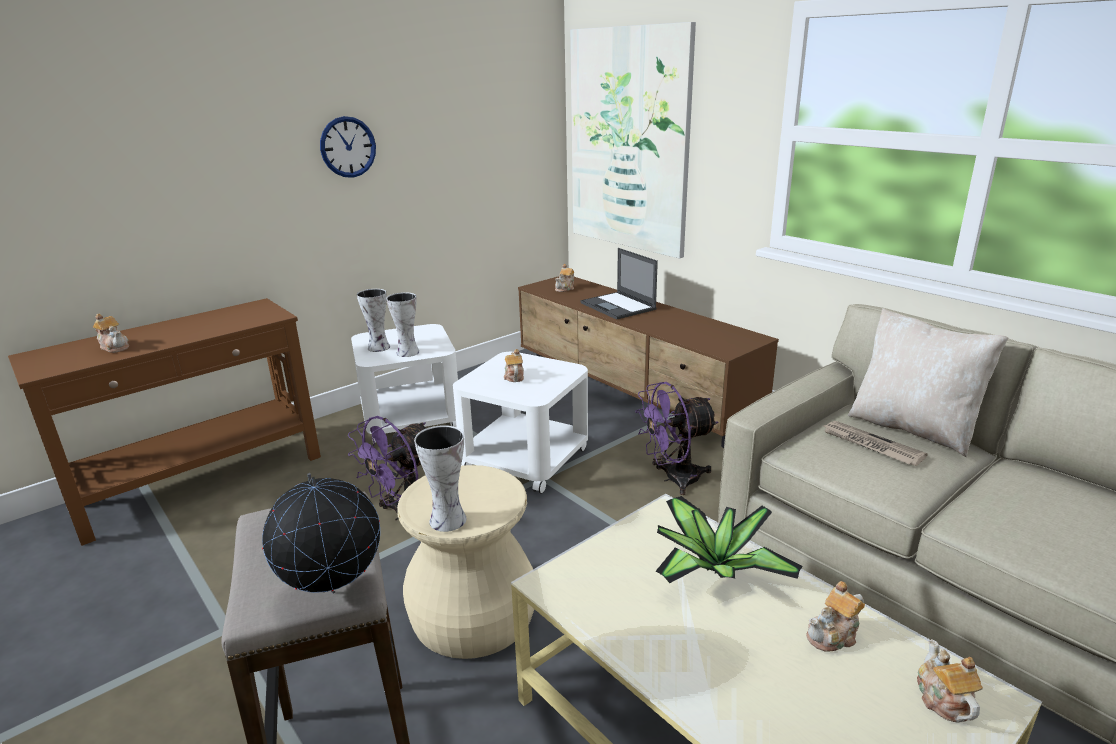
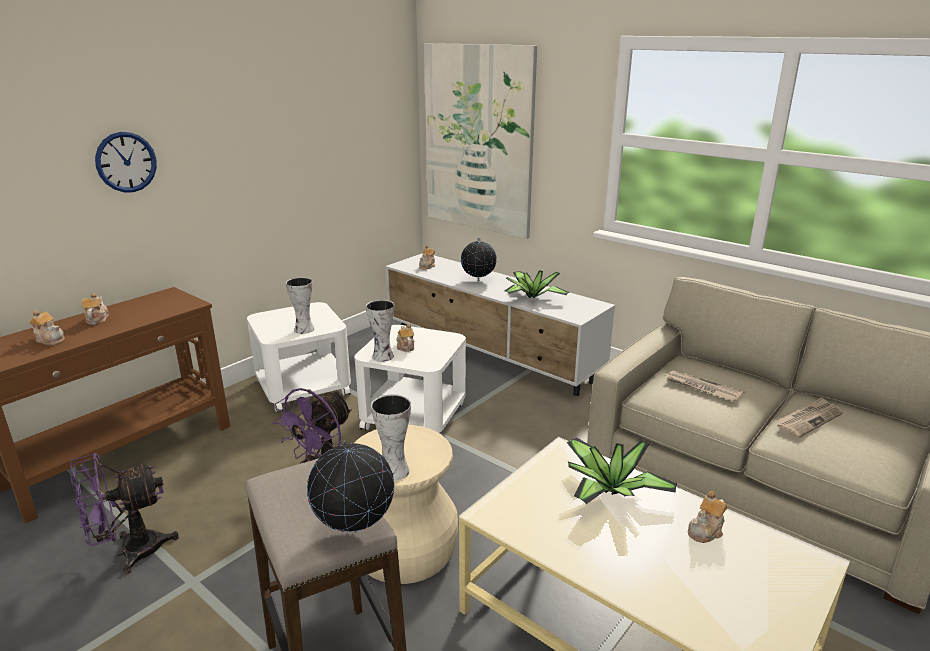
camera: 10 degrees left, 0 degrees up
(348, 147) = (241, 149): wall clock -> wall clock (126, 162)
(378, 348) = (276, 326): vase -> vase (383, 357)
(618, 306) = (478, 281): laptop -> globe
(632, 394) = (490, 355): brown tv stand -> white tv stand
(673, 479) = (541, 424): purple fan -> purple fan (130, 552)
(677, 327) = (531, 297): none -> potted plant
(912, 428) = (729, 373): beige pillow -> none
(942, 699) = (787, 567): teapot -> teapot (97, 319)
(1012, 495) = (808, 419): none -> newspaper

